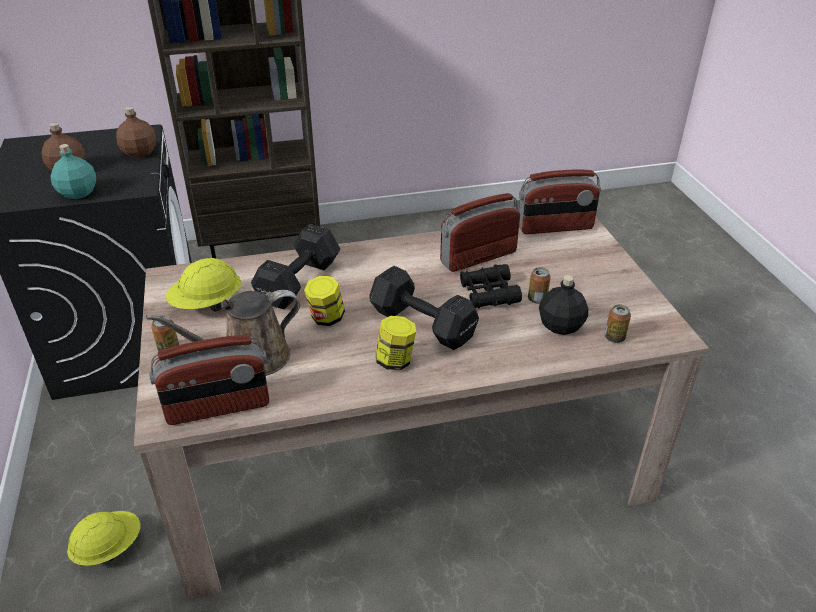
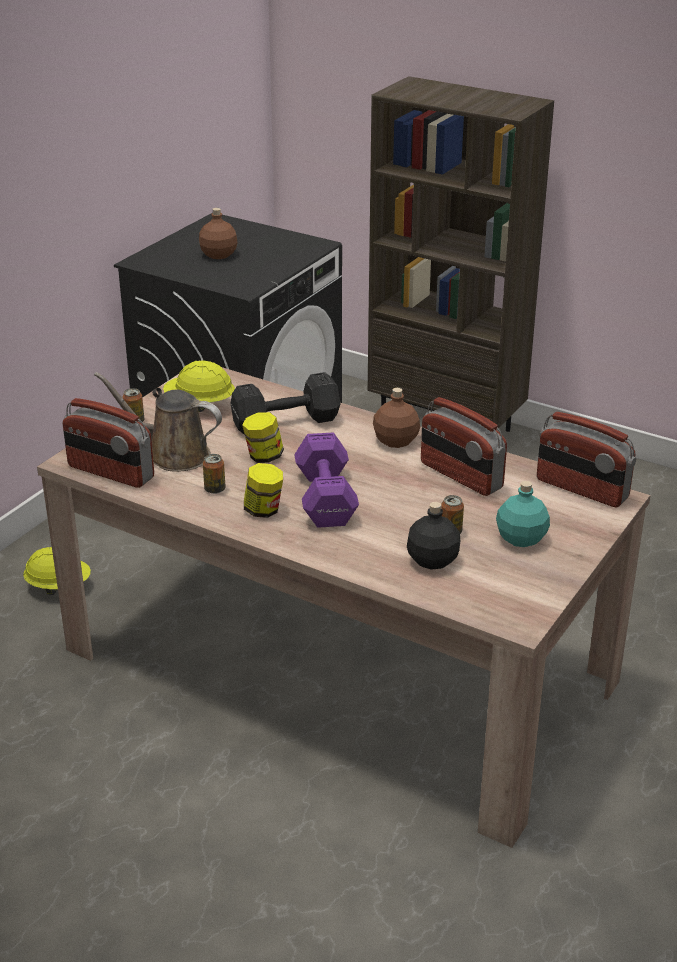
camera: 45 degrees right, 5 degrees down
(78, 193) = (200, 276): turquoise bottle -> turquoise bottle (521, 538)
(140, 153) = (288, 261): brown bottle -> brown bottle (396, 441)
(424, 325) = (325, 500): black dumbbell -> purple dumbbell
(478, 257) = (460, 476): radio -> radio turned 150 degrees counterclockwise
(489, 294) = (417, 507): black binoculars -> none
(614, 338) = (462, 593): can -> can (215, 489)

